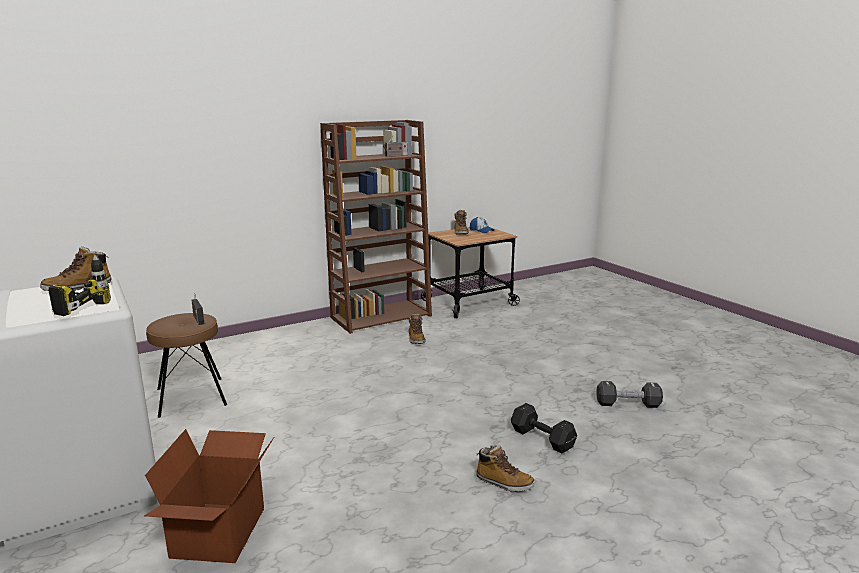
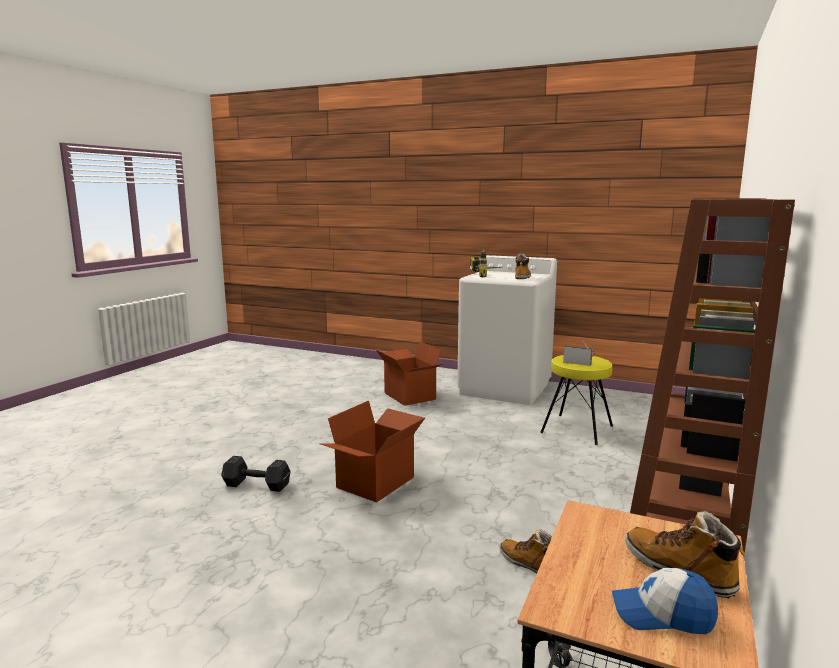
camera: 145 degrees right, 5 degrees down
(192, 397) = (576, 429): brown stool -> yellow stool
(439, 406) = (376, 483): none -> cardboard box
(504, 483) = (274, 450): boot -> none
(628, 404) = (160, 555): black dumbbell -> none

